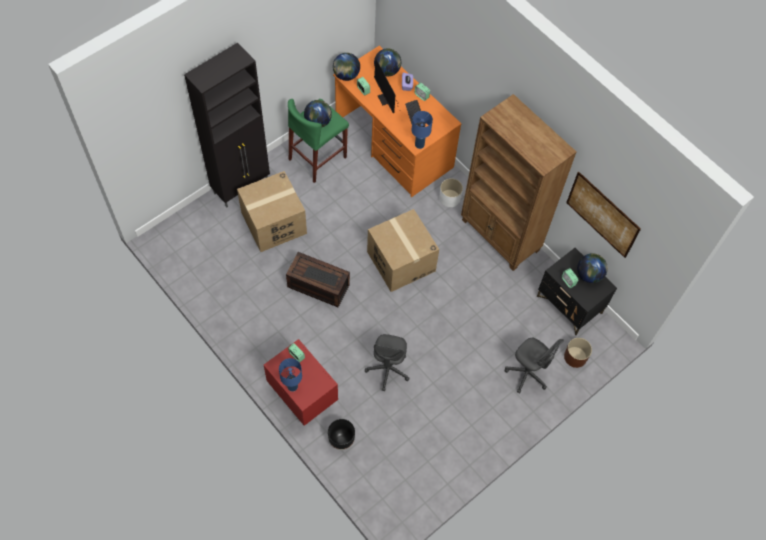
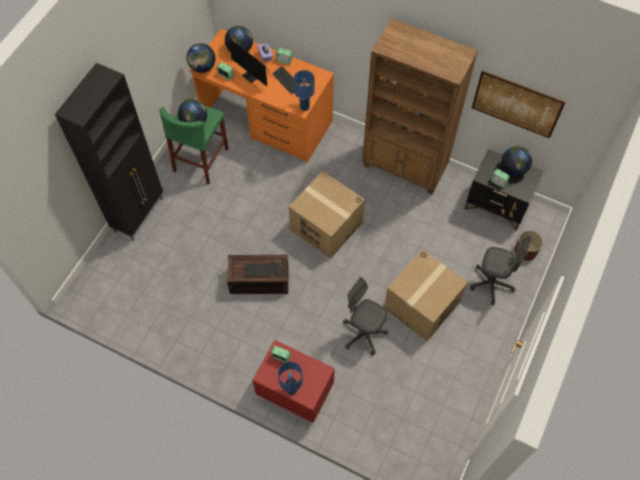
camera: 20 degrees left, 0 degrees up
(273, 223) = (187, 238): cardboard box -> cardboard box (421, 305)
(341, 440) = (352, 421): black planter -> none
(388, 370) = (364, 333): grey office chair -> grey office chair turned 135 degrees clockwise
(450, 198) = (342, 150): white planter -> none

